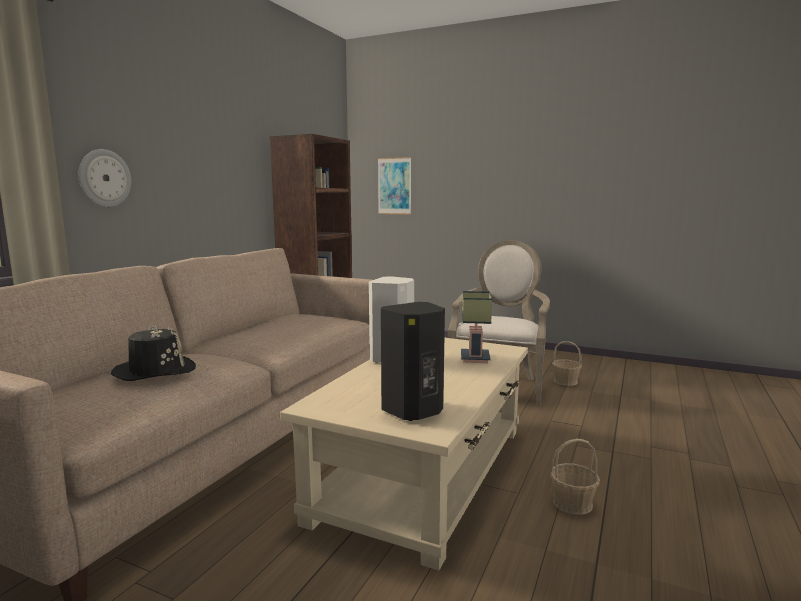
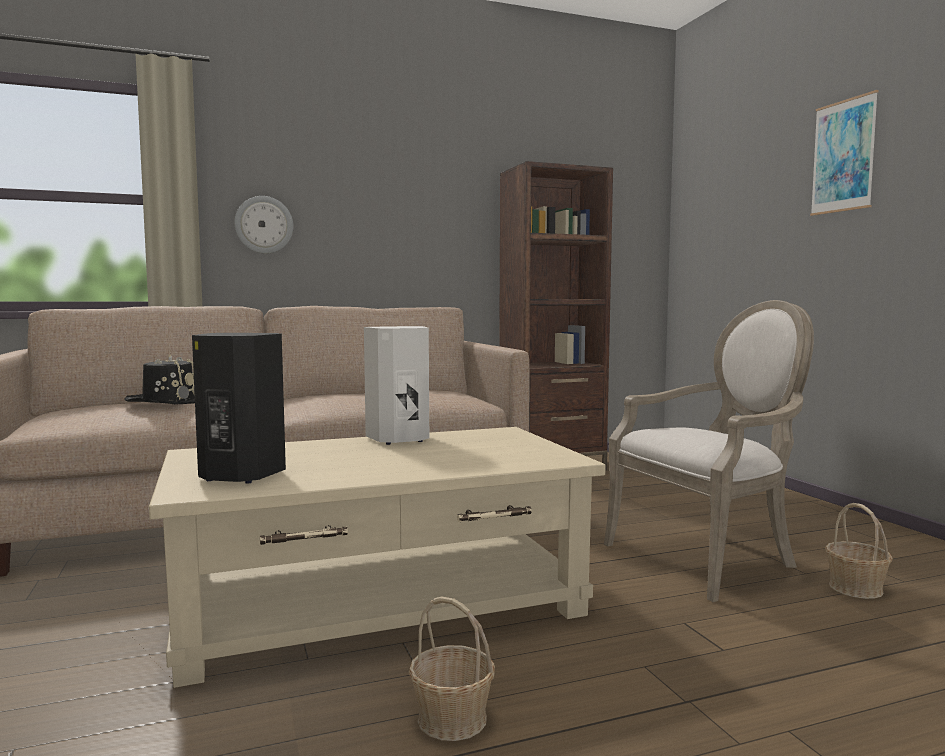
camera: 45 degrees right, 5 degrees down
(394, 186) = (718, 233): picture -> picture (843, 156)
(476, 359) = (484, 458): table lamp -> none

